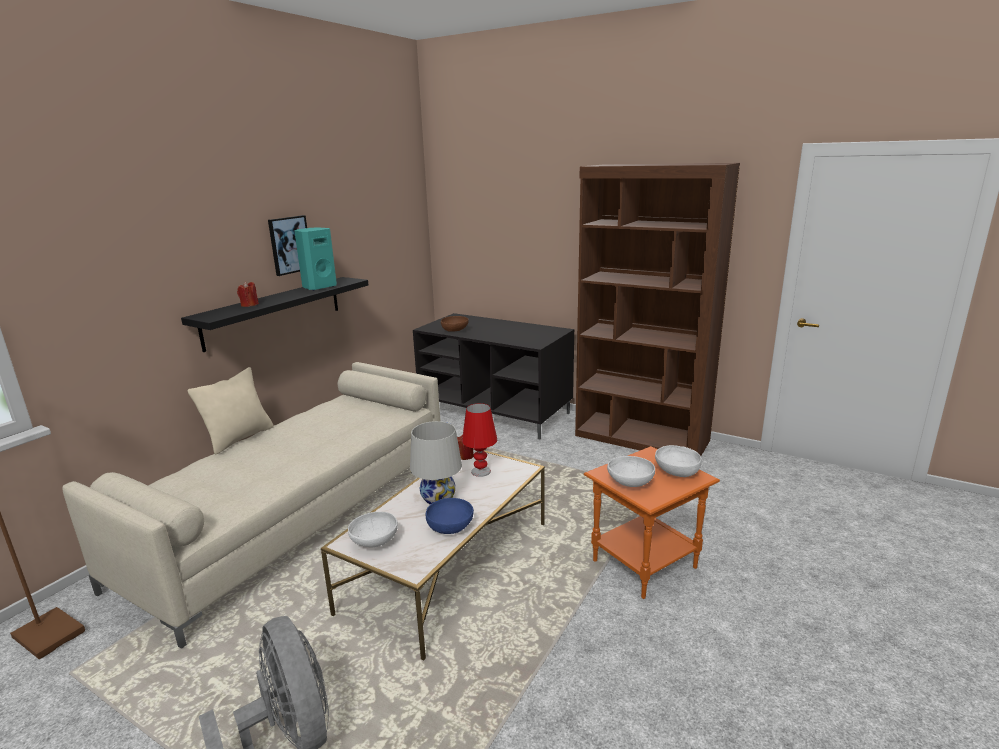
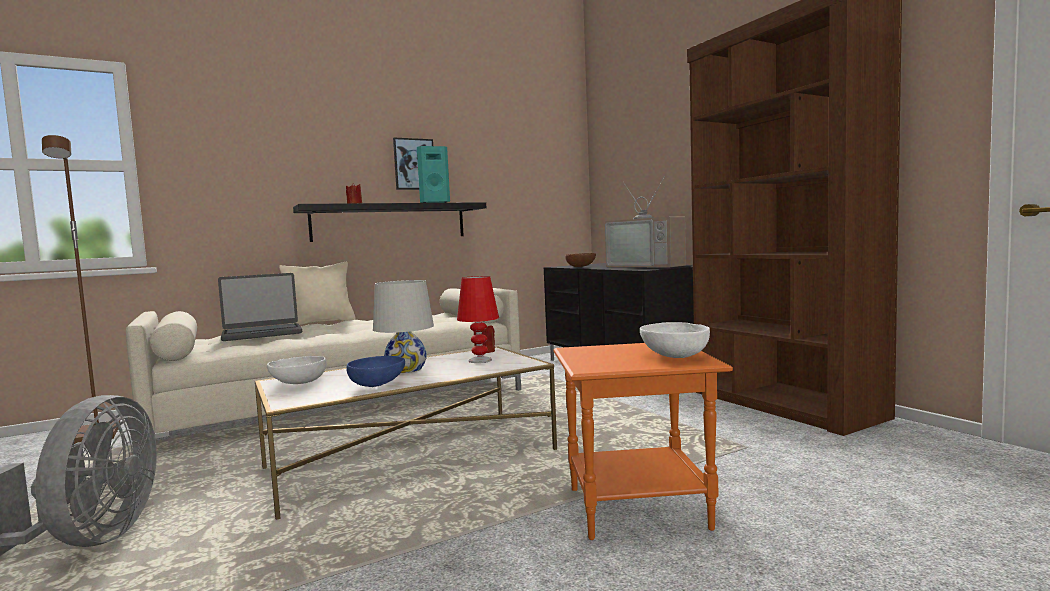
camera: 30 degrees right, 15 degrees down
(213, 474) = (262, 333): none -> laptop
(520, 330) = (648, 266): none -> television
(630, 483) = (591, 357): white bowl -> none

